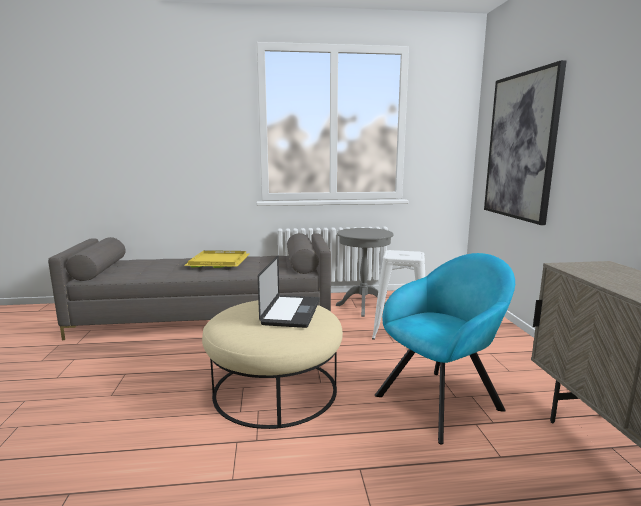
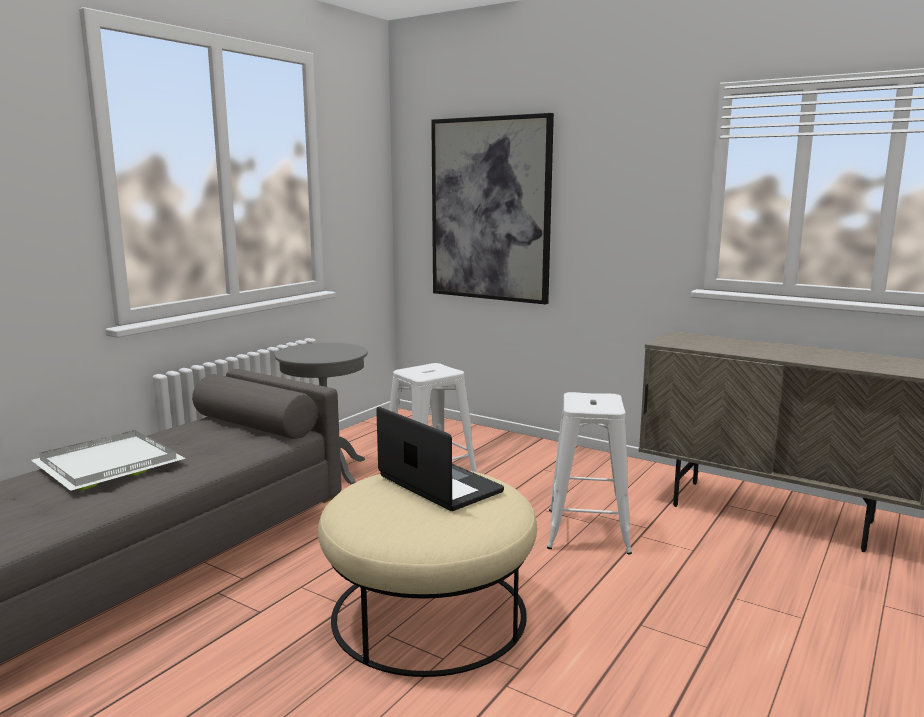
camera: 50 degrees left, 0 degrees up
(217, 262) = (107, 465): yellow tray -> white tray
(443, 400) = (587, 531): turquoise armchair -> white stool

